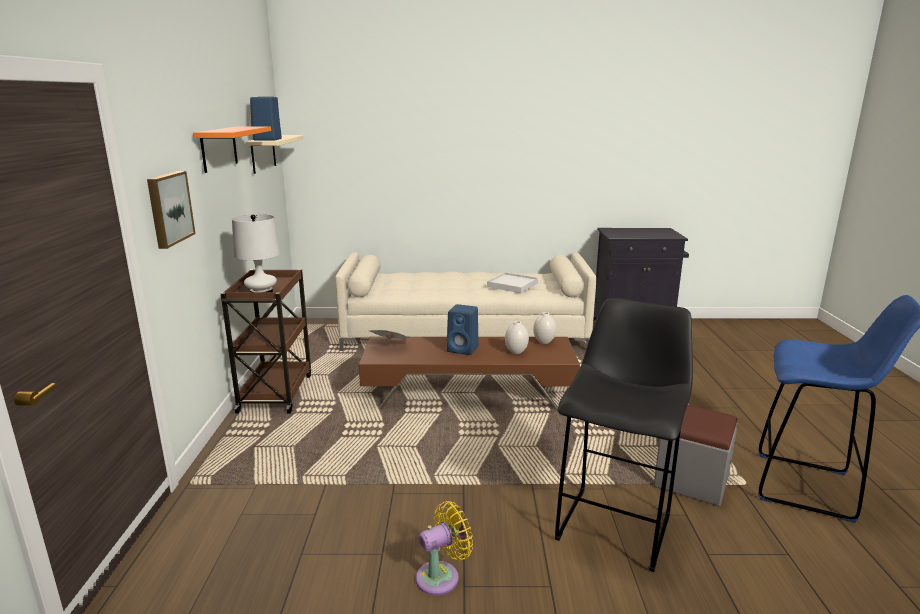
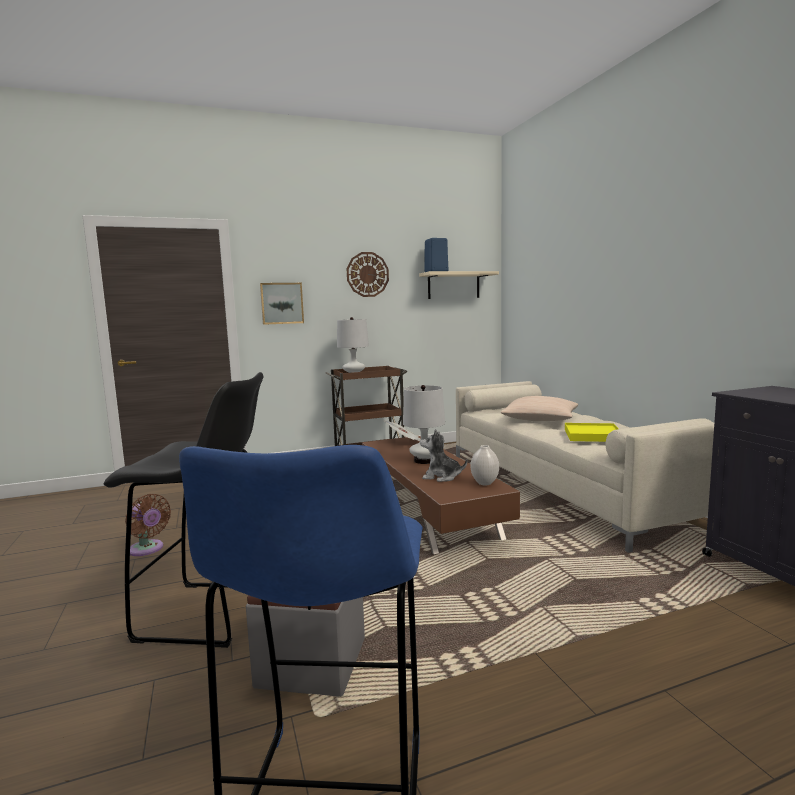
camera: 70 degrees right, 10 degrees down
(219, 148) = (367, 274): orange shelf -> wall clock
(440, 285) = (540, 419): none -> beige pillow
(441, 576) = (147, 549): yellow fan -> brown fan
(464, 349) = (424, 460): blue speaker -> white table lamp
(512, 285) = (592, 435): white tray -> yellow tray
(516, 352) = (441, 477): white vase -> plush toy

